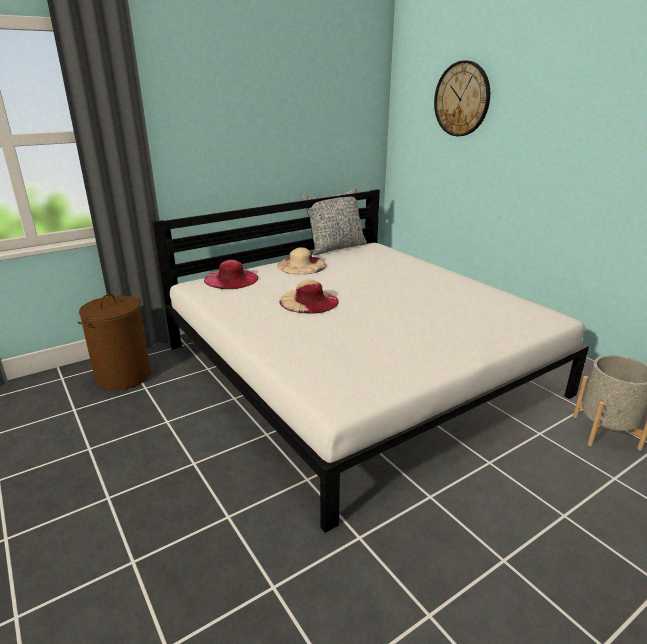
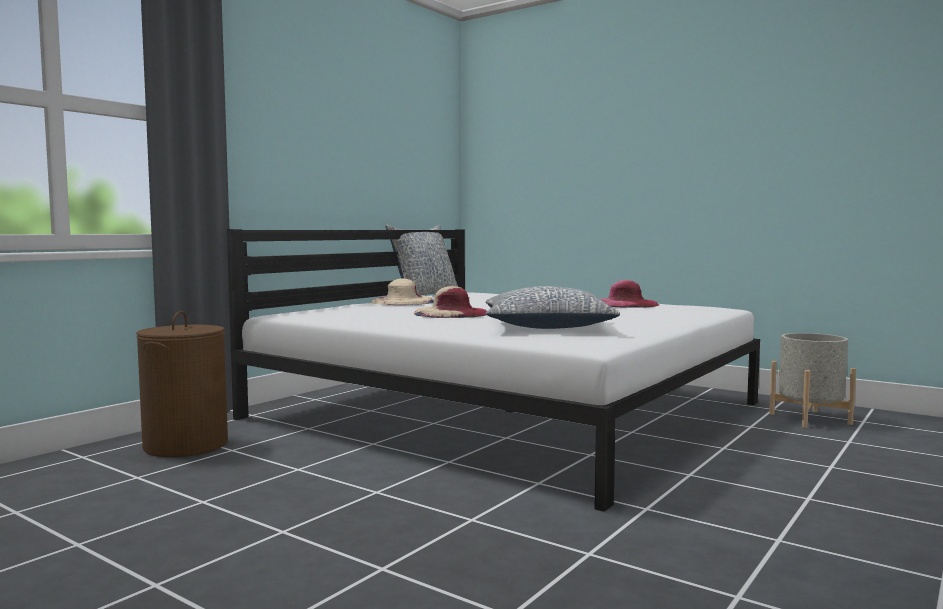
camera: 20 degrees left, 20 degrees down
(231, 279) = (326, 309): pink hat -> pink hat (625, 304)
(350, 348) = (547, 328): none -> pillow
(462, 99) = (556, 121): wall clock -> none

